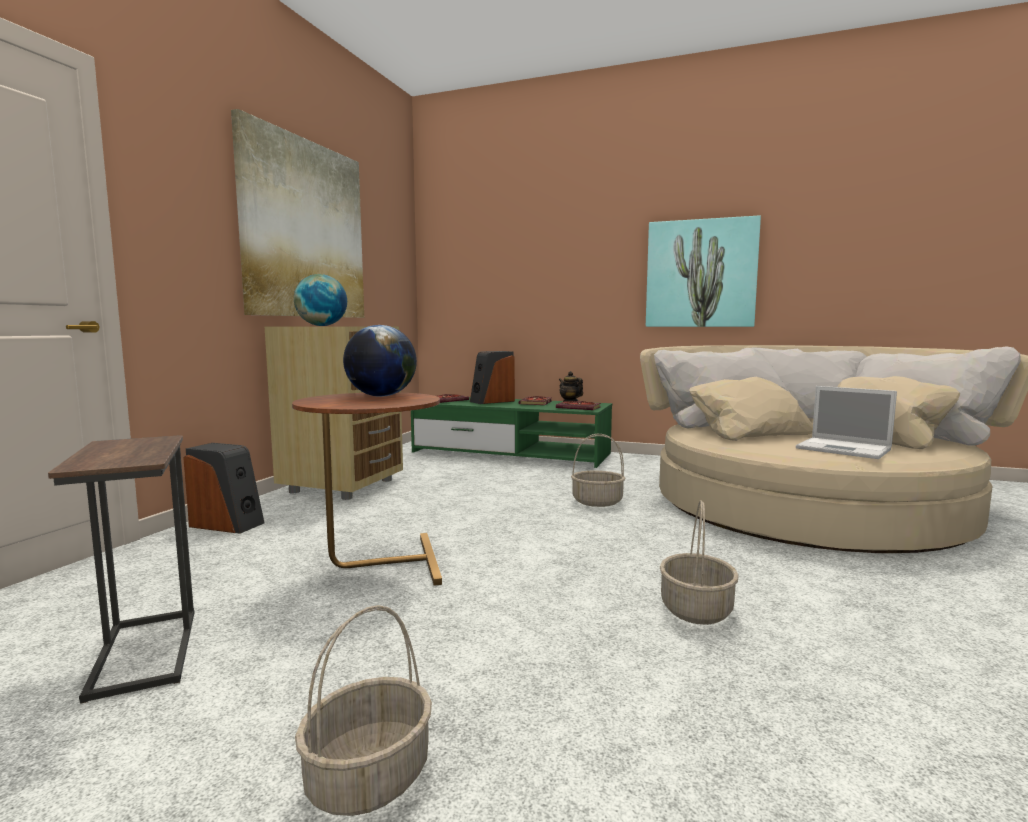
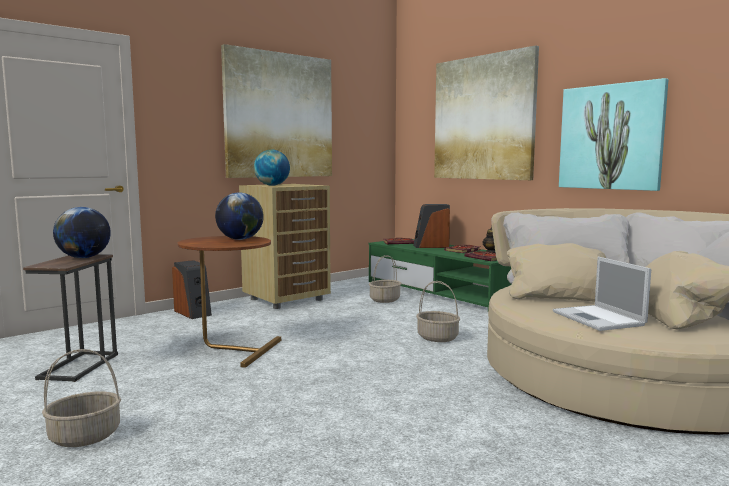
camera: 30 degrees right, 0 degrees up
(141, 444) = (84, 257): none -> globe
(545, 251) = (483, 118): none -> picture
(695, 609) = (365, 417): basket -> basket (385, 300)

